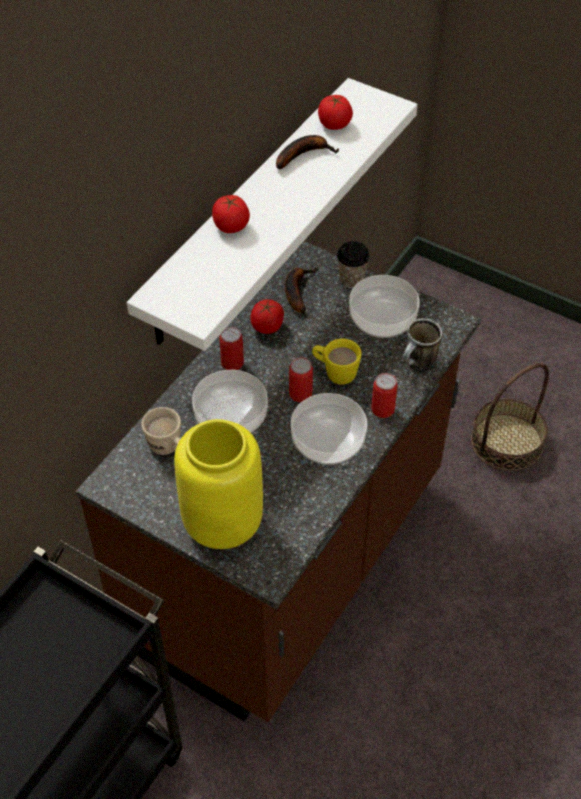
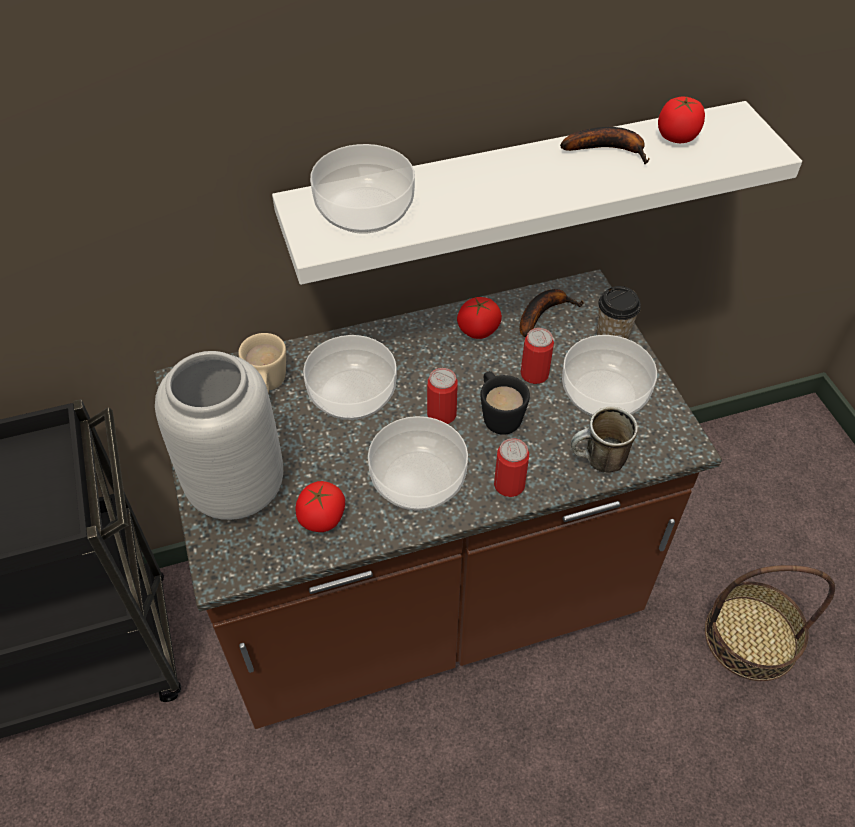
camera: 40 degrees right, 0 degrees up
(202, 278) = (366, 210): none -> bowl
(221, 523) = (235, 487): yellow vase -> grey vase
(231, 226) = (452, 178): tomato -> tomato (322, 518)
(232, 363) = (408, 344): can -> can (534, 374)
(335, 372) = (498, 415): yellow mug -> black mug

